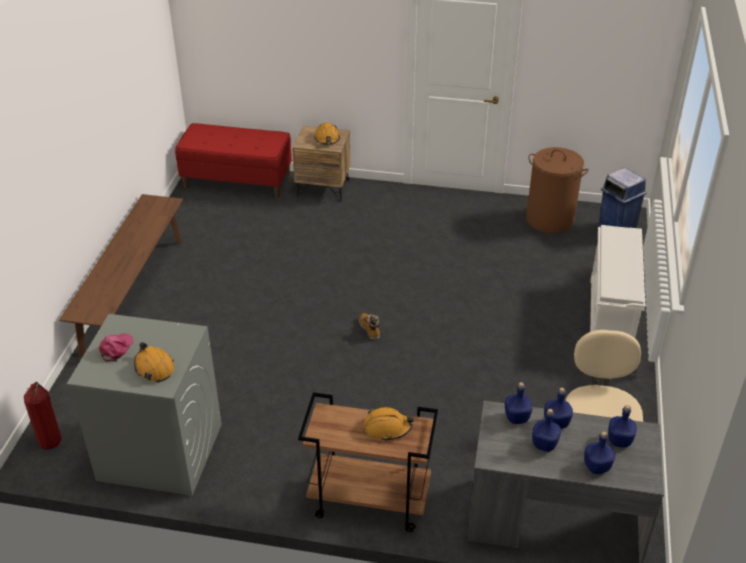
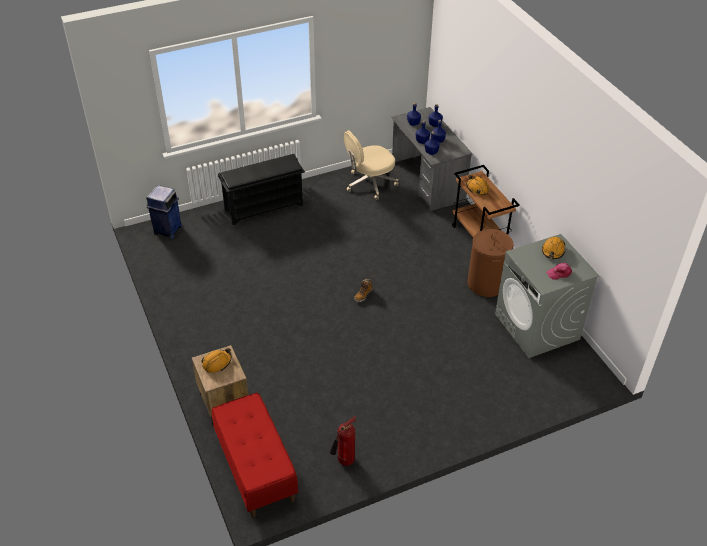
camera: 125 degrees left, 5 degrees up
(50, 441) = (583, 378): fire extinguisher -> fire extinguisher (344, 462)
(133, 295) = (444, 432): brown bench -> none
(550, 219) = (175, 263): brown laundry basket -> brown laundry basket (486, 283)
(610, 318) = (264, 207): white shoe rack -> black shoe rack

